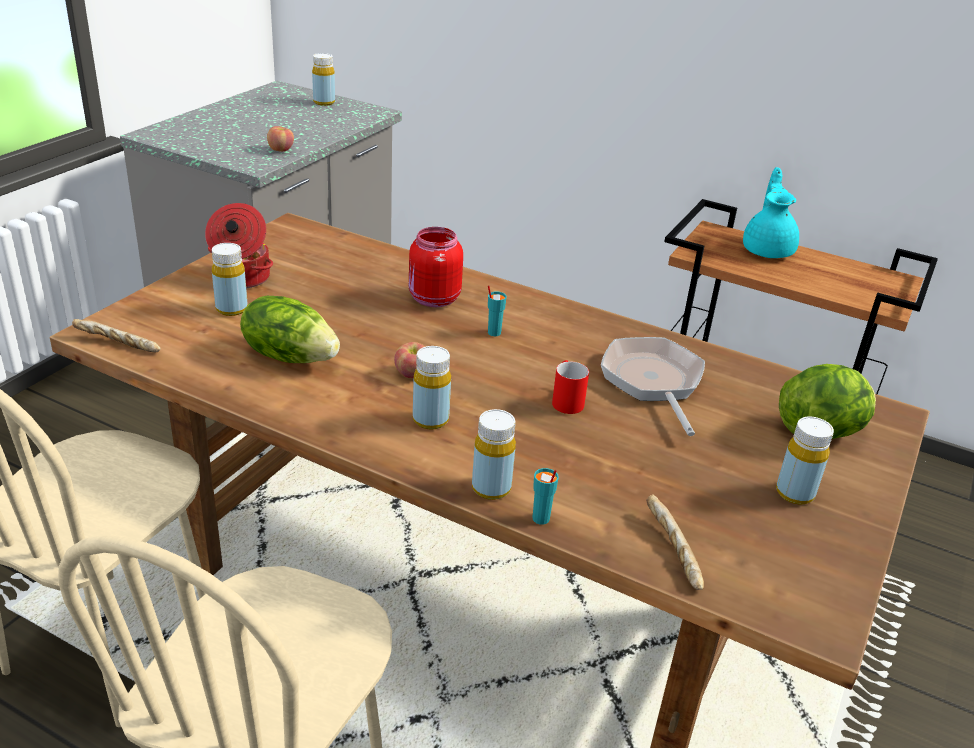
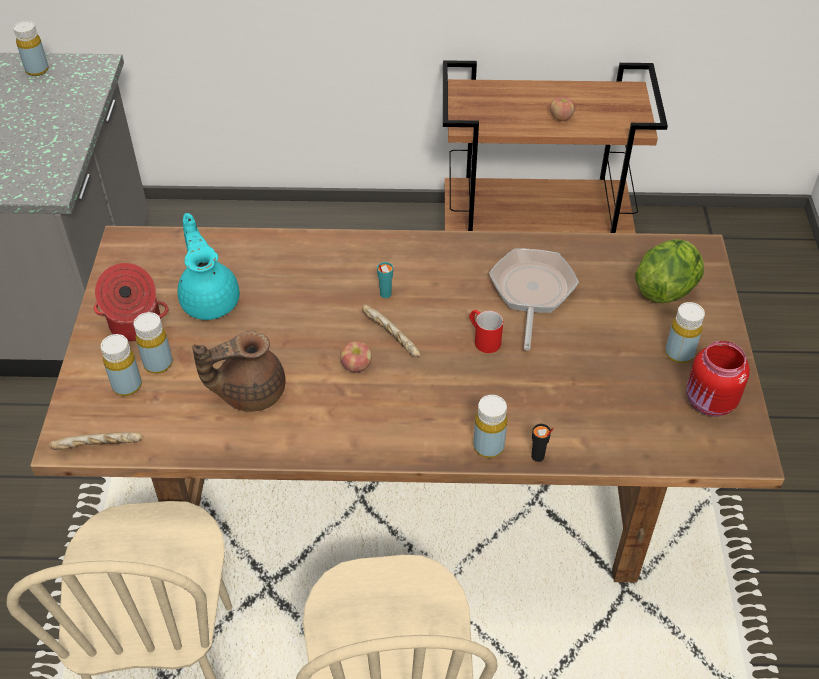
camera: 25 degrees left, 15 degrees up
(280, 150) = (56, 159): apple -> apple (561, 117)
(290, 356) = (249, 392): lettuce -> brown teapot
(430, 420) = (403, 405): yellow bottle -> yellow bottle (127, 386)
(433, 299) = (312, 278): red jar -> red jar (709, 403)
(540, 519) = (538, 456): turquoise cup -> black cup
(653, 382) = (531, 293): frying pan -> frying pan turned 45 degrees clockwise
(671, 550) = (633, 441): bread -> bread (390, 337)
(768, 250) = (518, 96): turquoise teapot -> turquoise teapot (210, 300)

